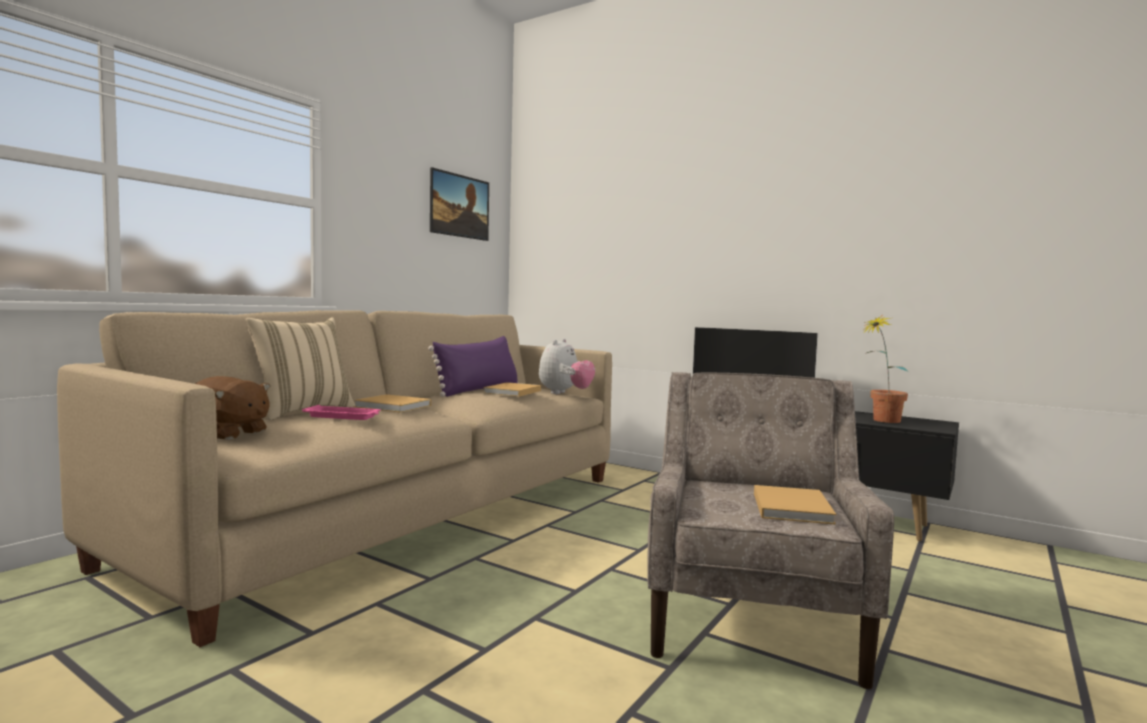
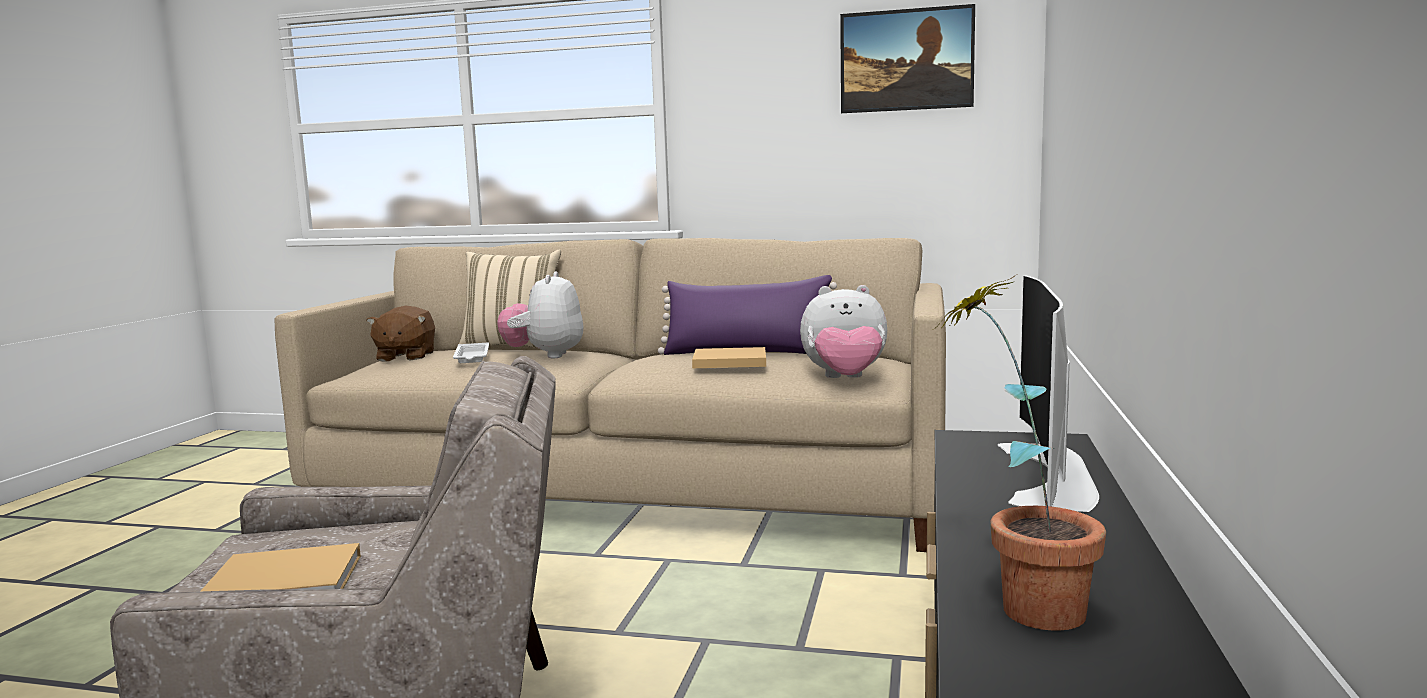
camera: 70 degrees right, 5 degrees up
(343, 416) = (472, 357): pink tray -> white tray
(394, 406) = (545, 355): beige book -> plush toy

